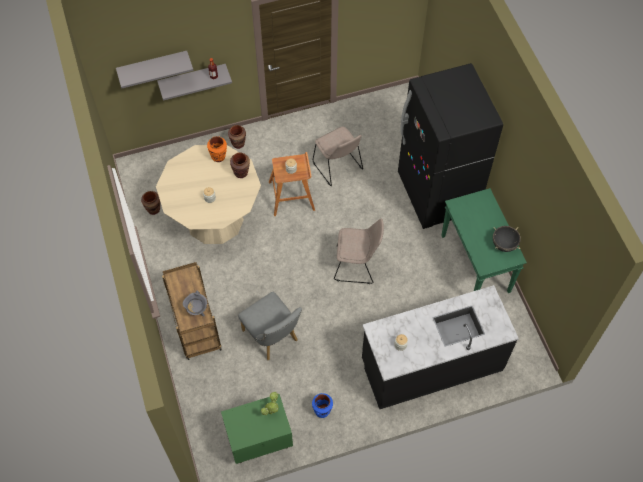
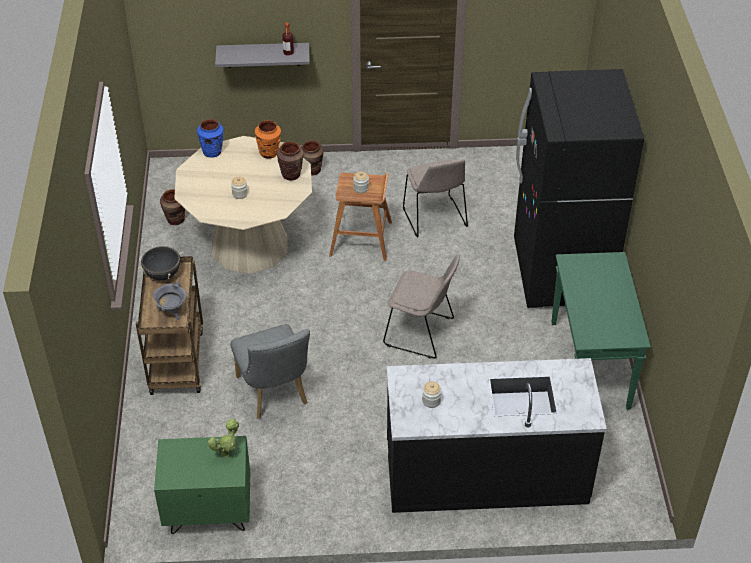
camera: 15 degrees right, 15 degrees down
(153, 66) = (213, 20): grey shelf -> none
(322, 411) = (310, 496): blue vase -> blue vase (212, 152)
(504, 245) = (623, 320): black cooking pot -> black cooking pot (162, 275)

